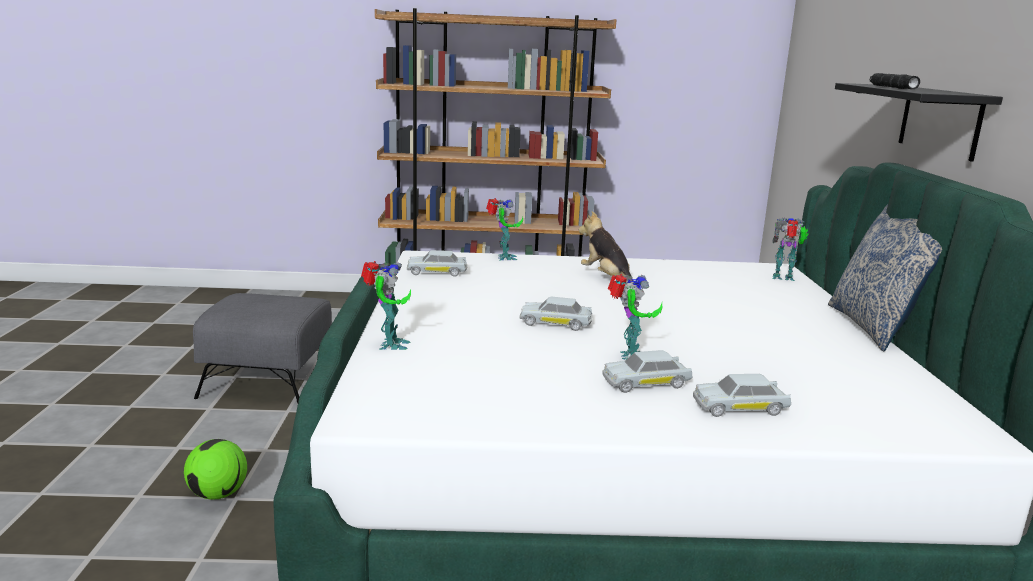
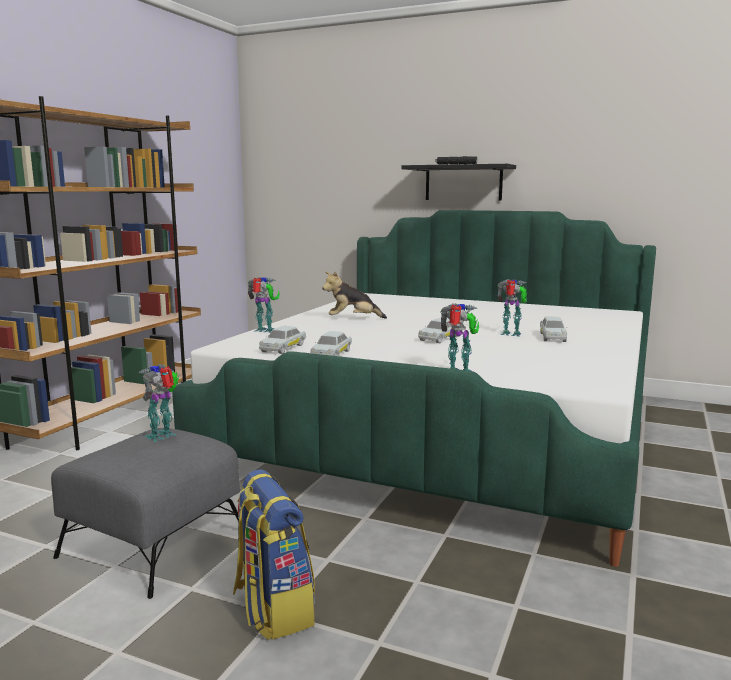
camera: 65 degrees left, 5 degrees down
(184, 443) = (272, 609): none -> backpack
(218, 494) = (403, 590): football -> none
(740, 408) = (589, 330): white toy car -> white toy car (331, 354)
(784, 278) = (389, 297): toy robot -> toy robot (163, 436)
(876, 328) = (485, 300): pillow -> none

